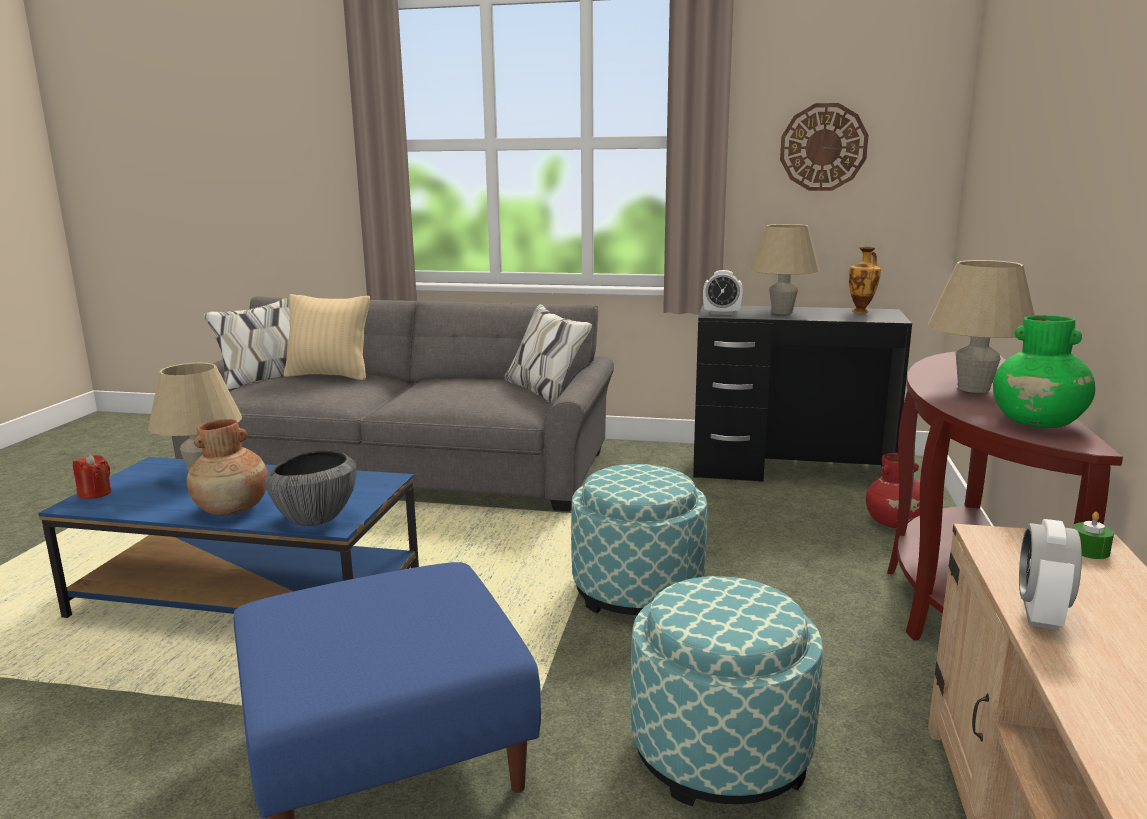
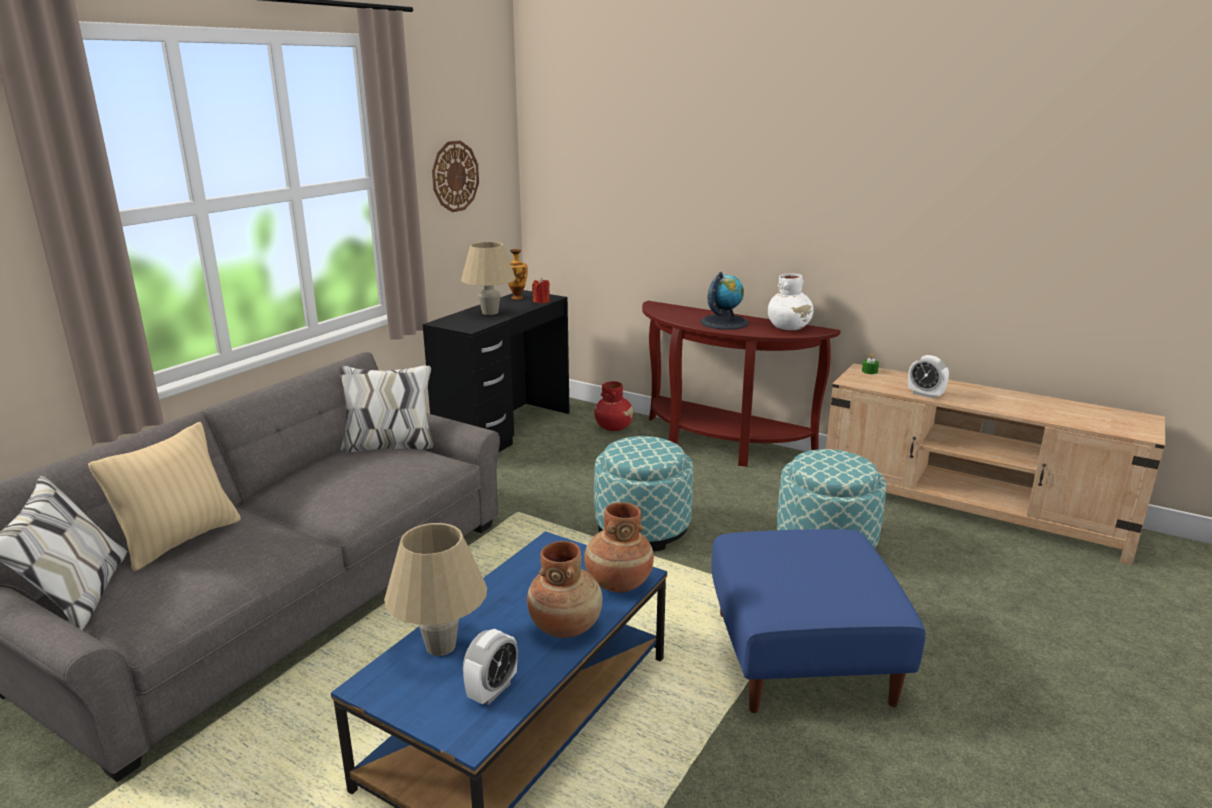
camera: 70 degrees left, 5 degrees up
(95, 493) = (443, 724): red candle -> red candle (541, 301)
(315, 518) = (618, 583): bowl -> brown vase
(721, 313) = (469, 326): alarm clock -> alarm clock (492, 691)
(973, 389) = (724, 322): beige table lamp -> globe
(1038, 423) = (789, 328): green vase -> white vase

